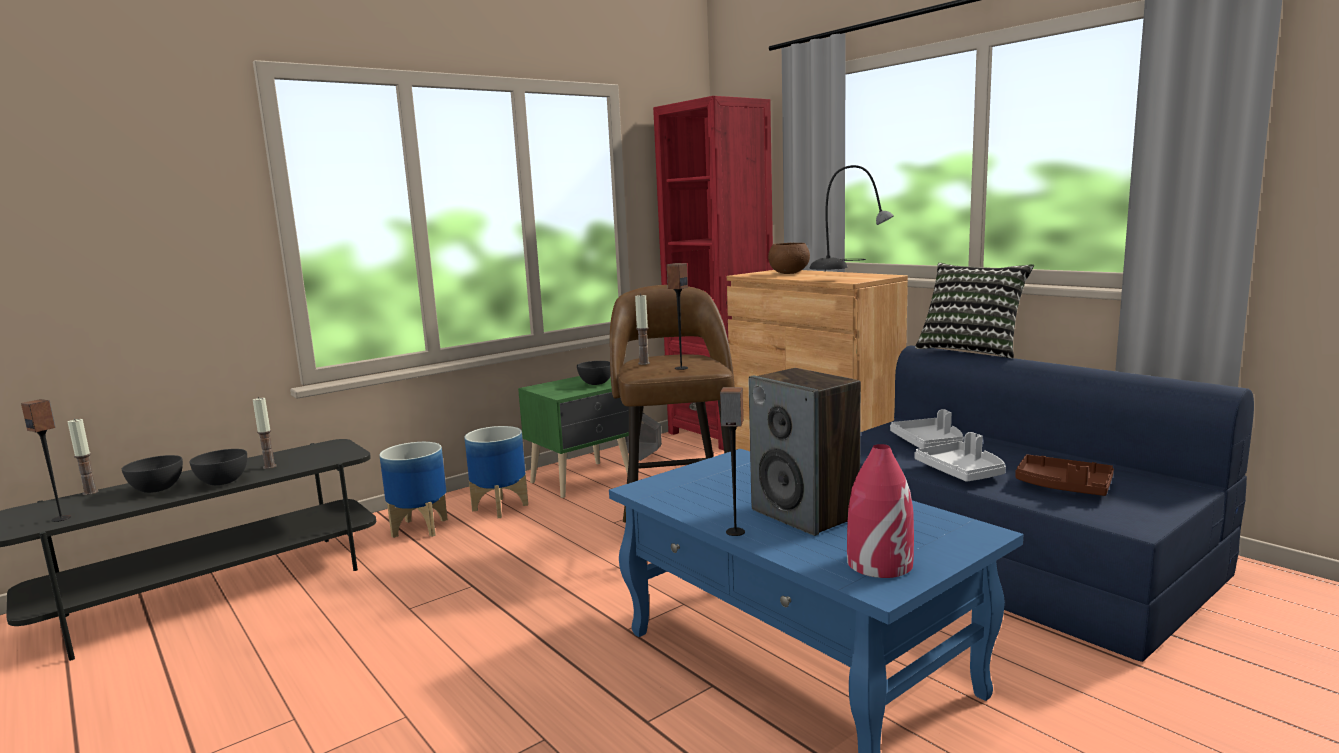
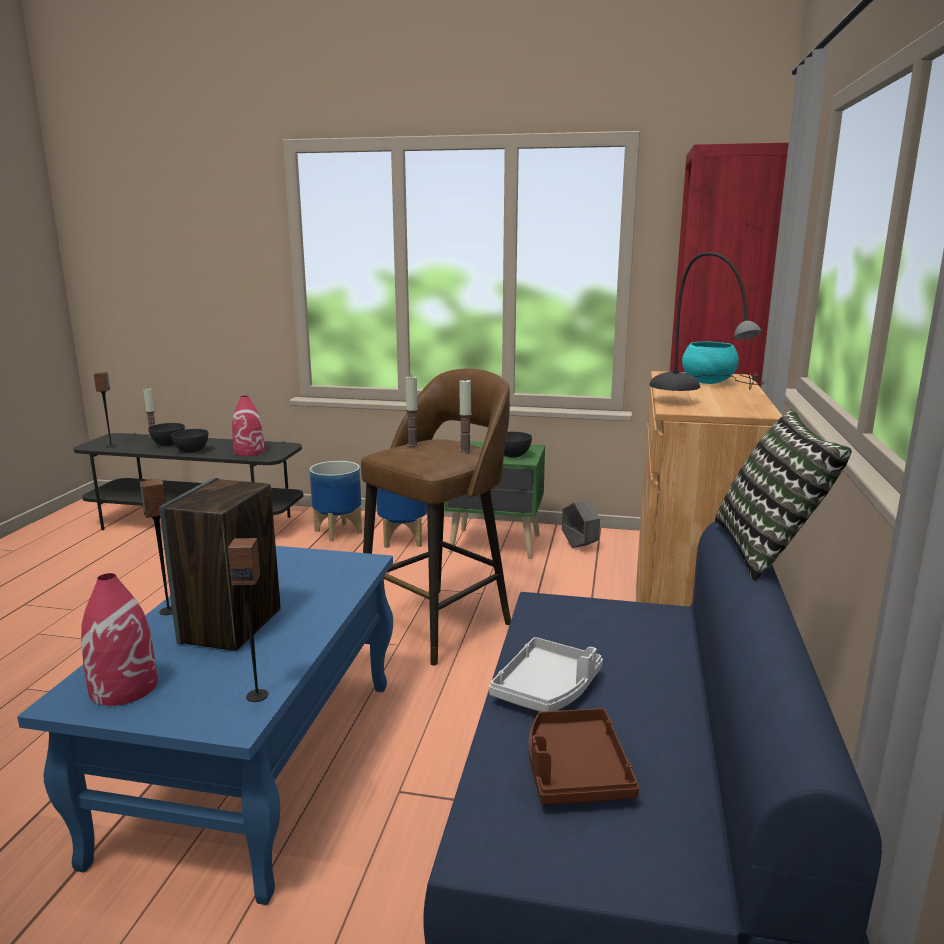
camera: 50 degrees right, 5 degrees up
(269, 466) = (228, 449): candle -> candle (465, 450)
(307, 459) = (249, 452): none -> red vase
(681, 368) = (409, 459): speaker -> speaker (257, 695)
(788, 273) = (707, 382): brown bowl -> turquoise bowl
(929, 444) = (627, 646): grey tray -> none

